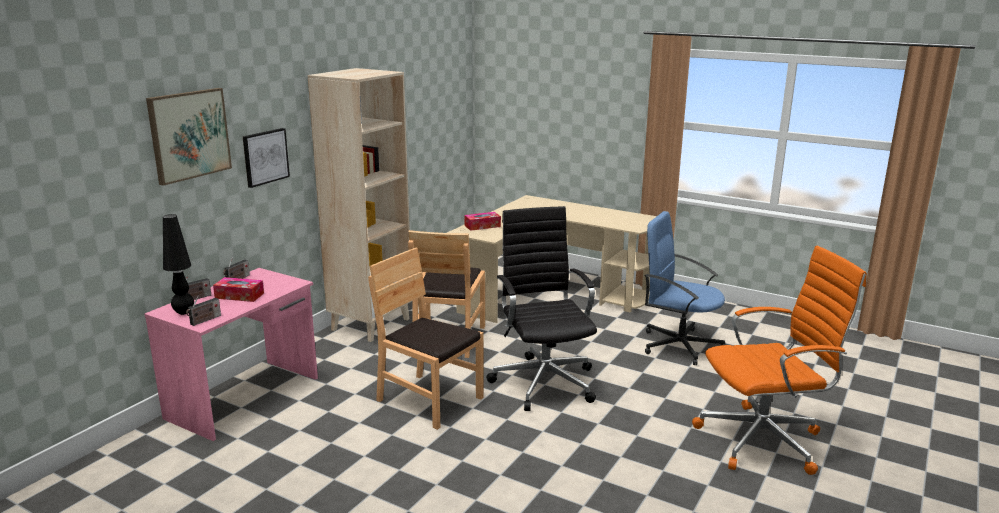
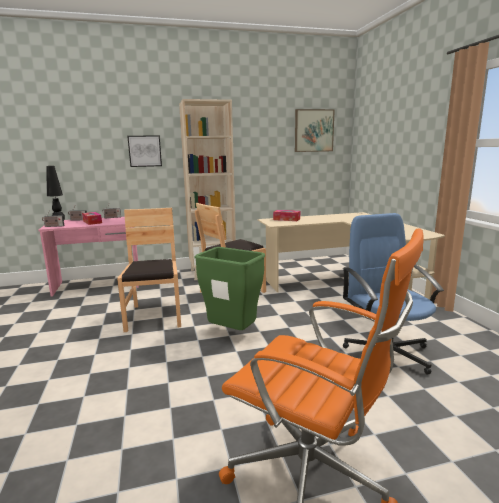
camera: 45 degrees right, 5 degrees down
(189, 135) = (88, 128): picture -> picture (313, 130)
(544, 381) = (233, 333): black office chair -> green trash can

